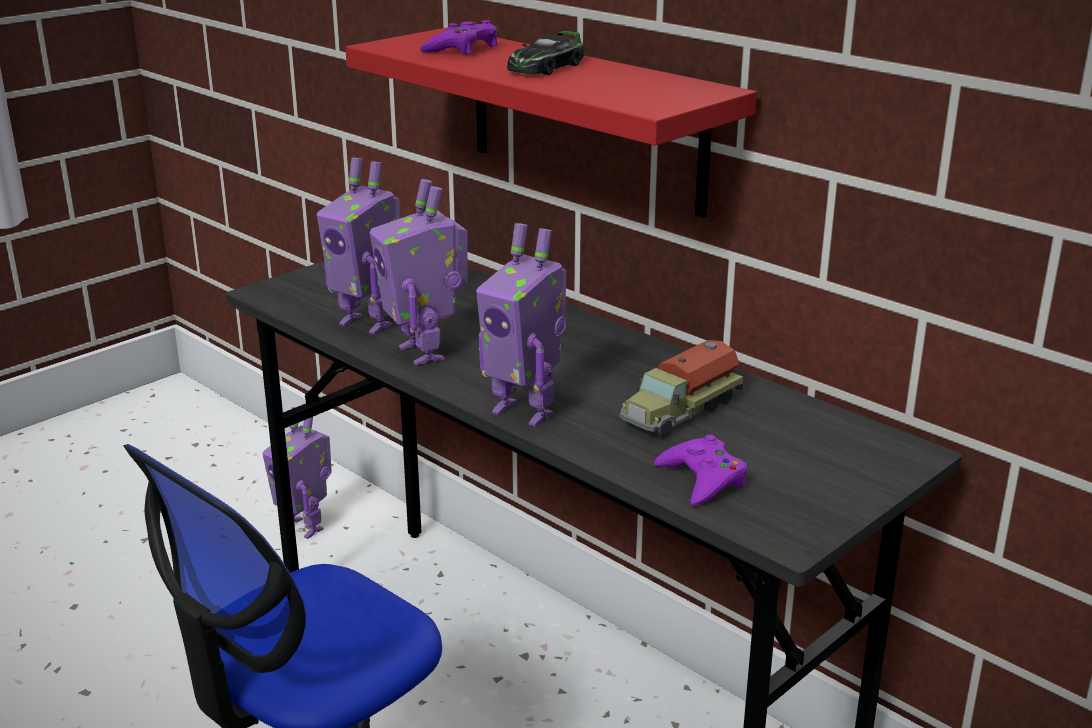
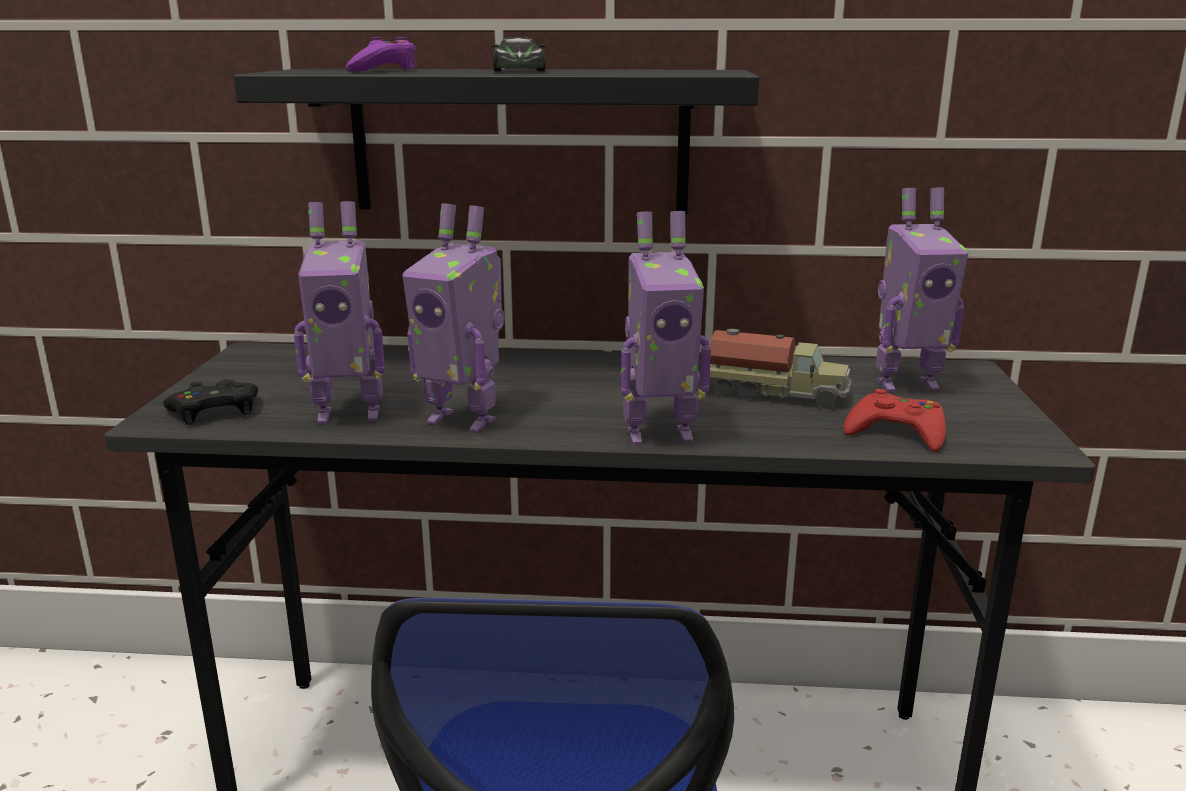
camera: 40 degrees left, 5 degrees down
(300, 295) = (215, 411): none -> black game controller
(305, 527) = (163, 734): toy robot -> toy robot (905, 383)
(585, 119) = (520, 141): red shelf -> black shelf
(679, 412) = (775, 394): toy truck -> toy truck turned 75 degrees counterclockwise
(702, 479) = (897, 432): purple game controller -> red game controller

